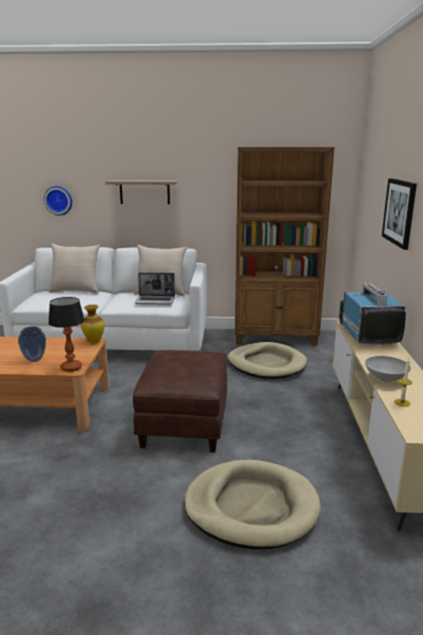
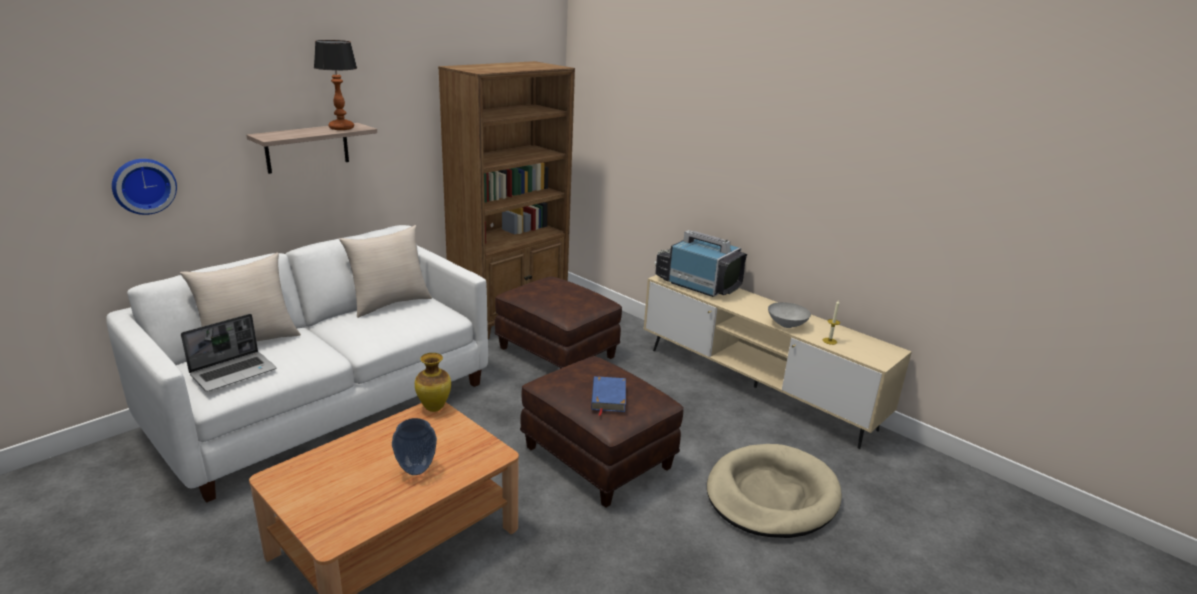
camera: 50 degrees left, 5 degrees up
(71, 368) = (489, 453): table lamp -> table lamp (341, 128)
(156, 301) = (413, 318): laptop -> laptop (234, 372)
(172, 369) = (608, 397): none -> blue book
(266, 364) = (555, 352): beige dog bed -> brown ottoman
(399, 212) = (698, 149): picture -> none

